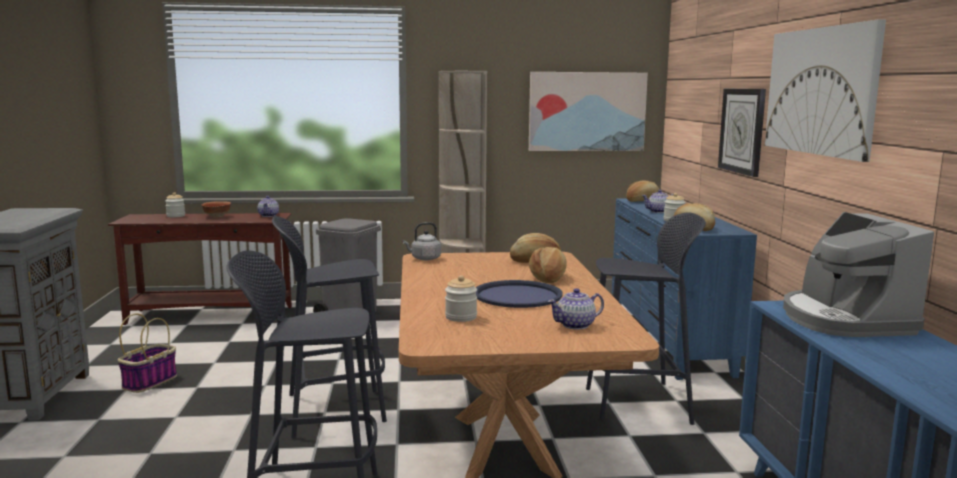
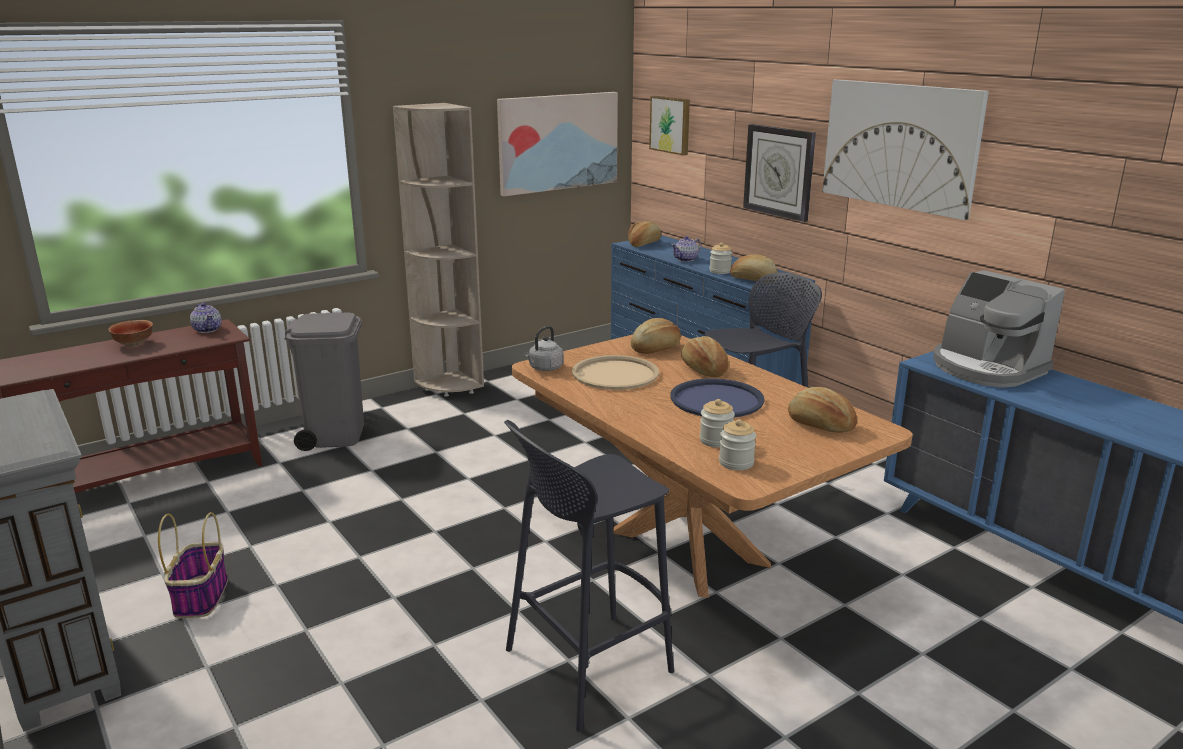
camera: 30 degrees left, 10 degrees up
(176, 216) = (65, 354): jar -> jar (736, 463)
(332, 411) = (480, 564): grey stool -> none
(469, 269) = (615, 374): none -> beige tray
(576, 325) = (820, 424): teapot -> bread
(684, 98) = (671, 124): none -> picture

